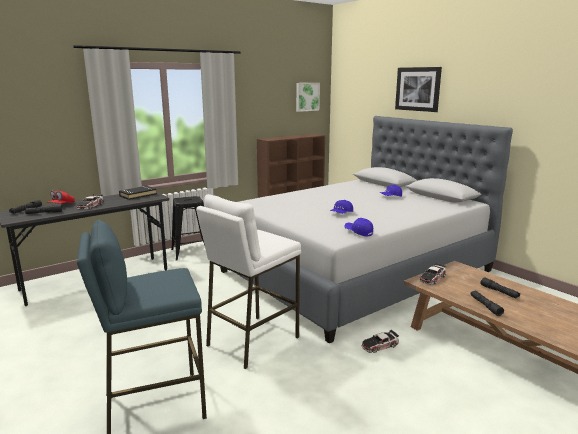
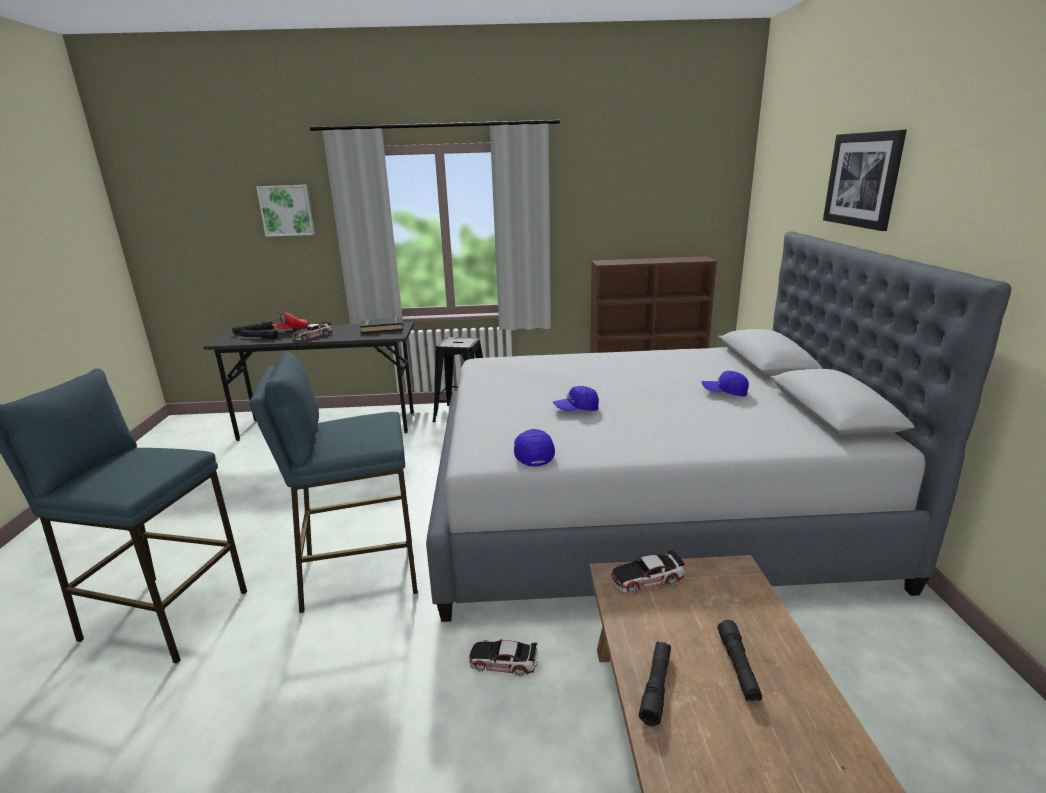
camera: 35 degrees right, 5 degrees up
(252, 341) = (359, 573): white stool -> blue stool
(307, 96) = (697, 192): picture -> picture (287, 210)

